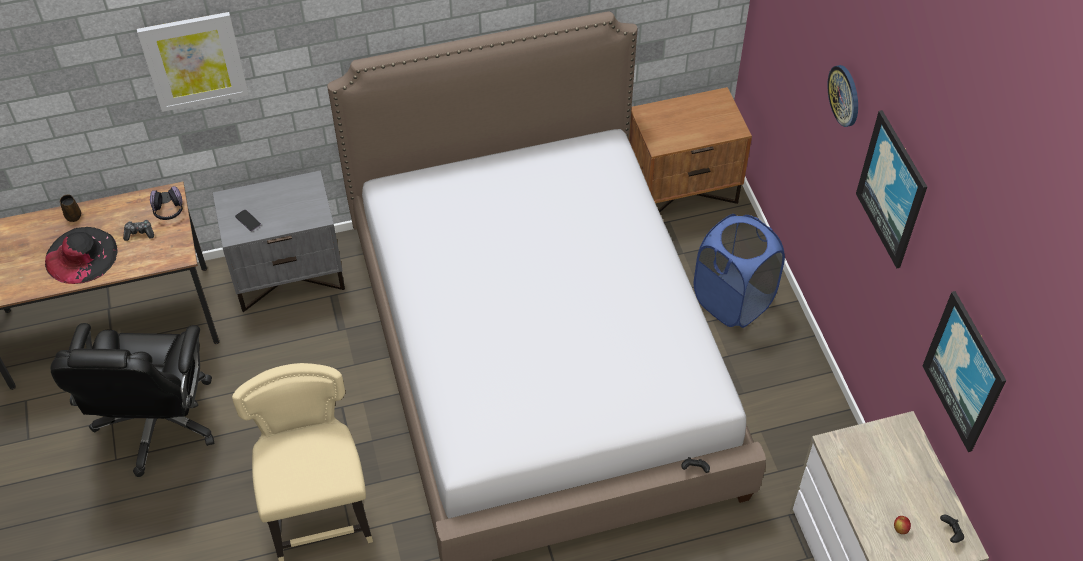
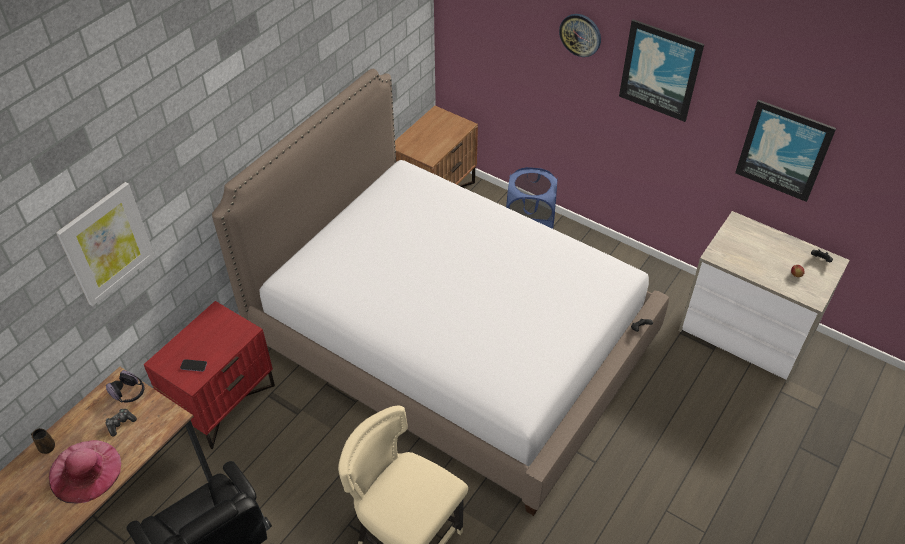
camera: 40 degrees left, 5 degrees down
(81, 255) = (85, 471): black hat -> pink hat
(289, 275) = (223, 402): grey nightstand -> red nightstand

